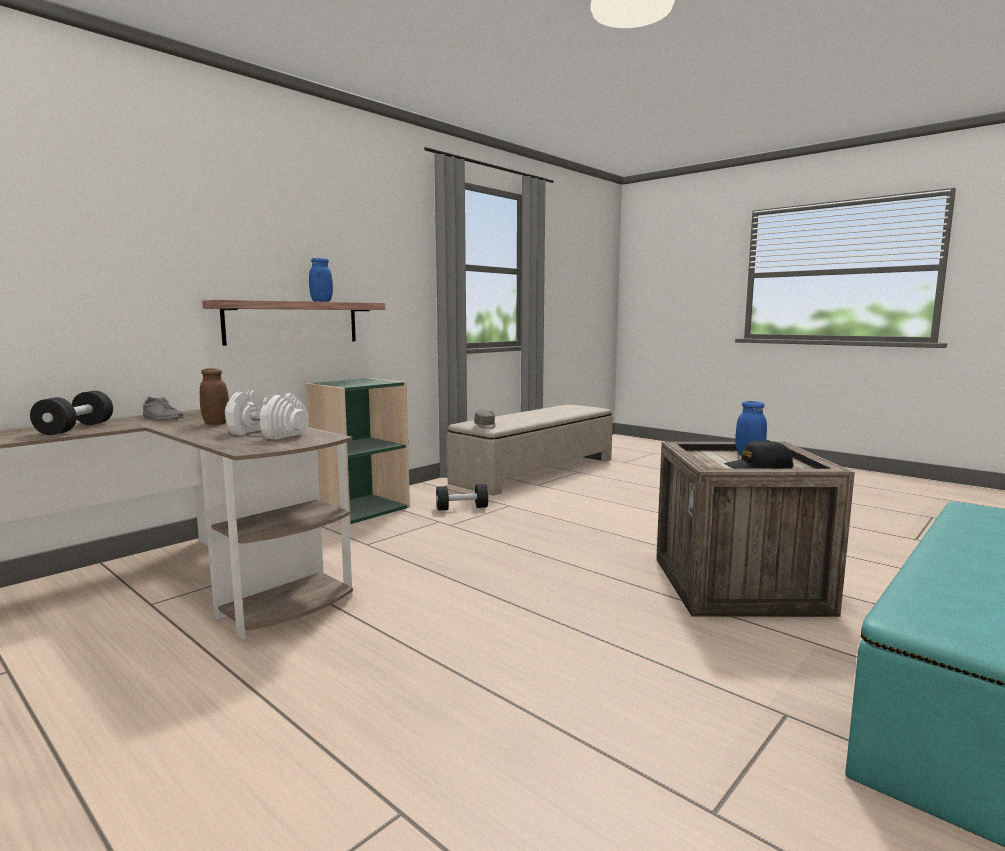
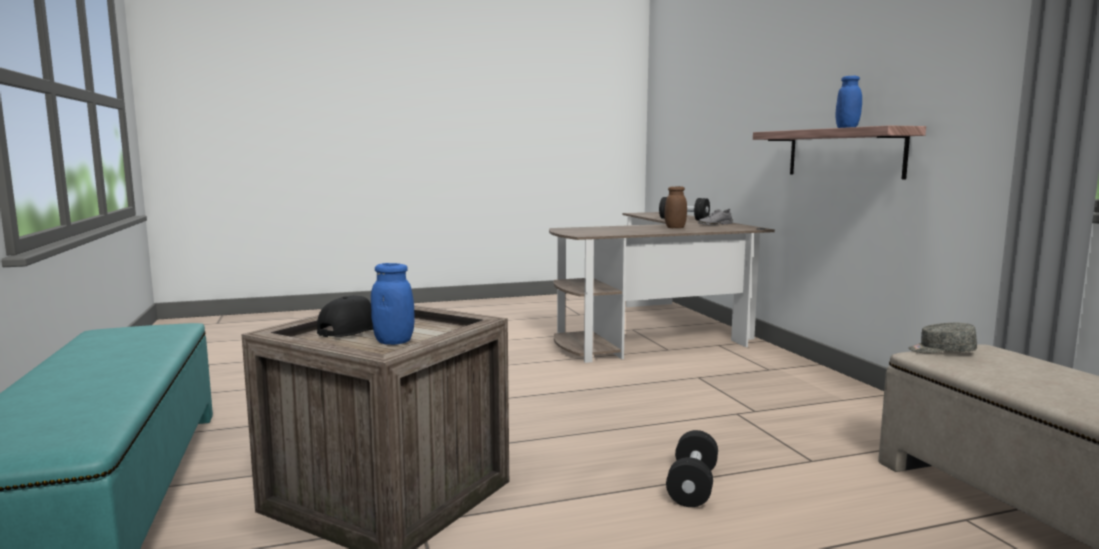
camera: 120 degrees right, 0 degrees up
(268, 434) = (613, 230): white dumbbell -> none
(361, 508) = (830, 388): green bookcase -> none
(462, 508) = (809, 431): black dumbbell -> black dumbbell (692, 486)

